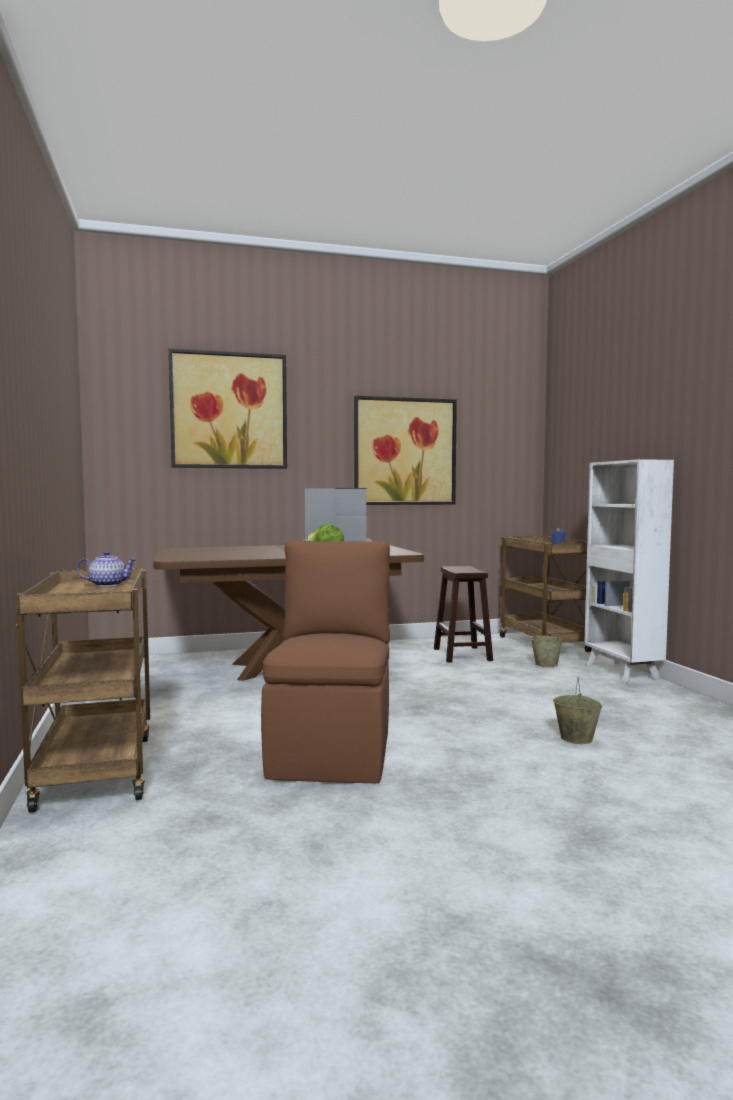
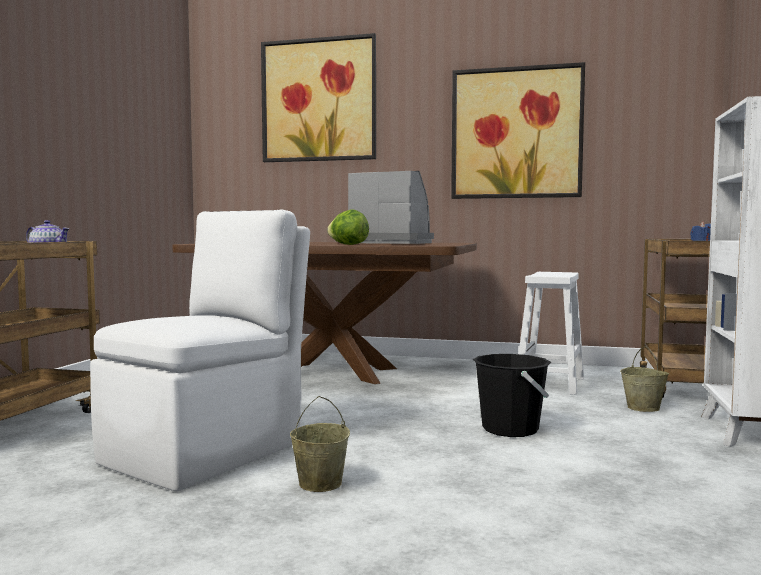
camera: 30 degrees right, 0 degrees up
(333, 751) = (208, 452): brown chair -> white chair
(462, 655) = (550, 384): brown stool -> white stool
(499, 693) = (510, 429): none -> black bucket
(575, 738) = (504, 498): beige bucket -> beige bucket (320, 483)

